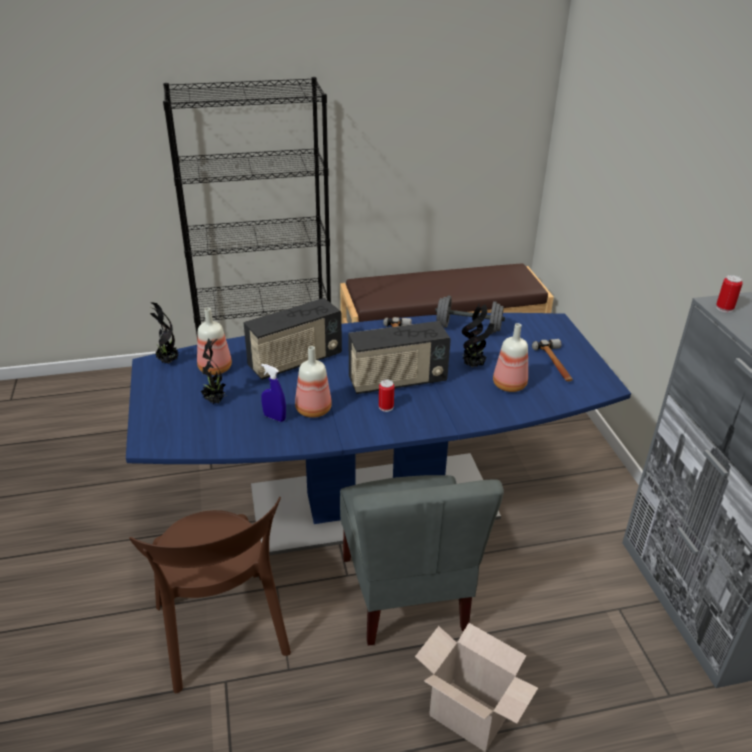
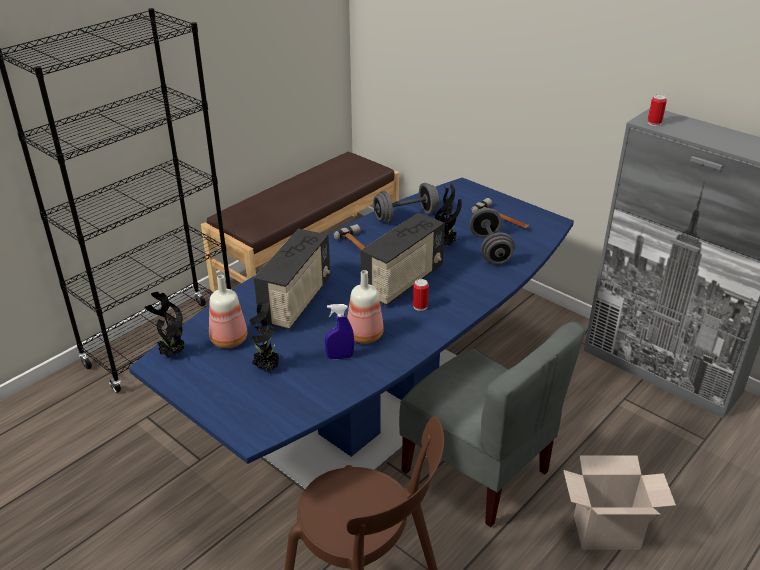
camera: 35 degrees left, 0 degrees up
(510, 386) = (490, 249): bottle -> grey dumbbell

